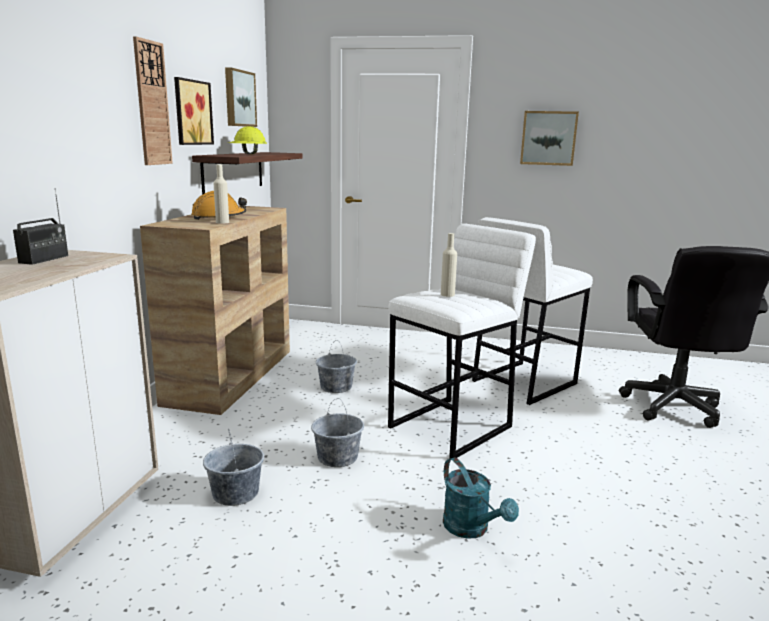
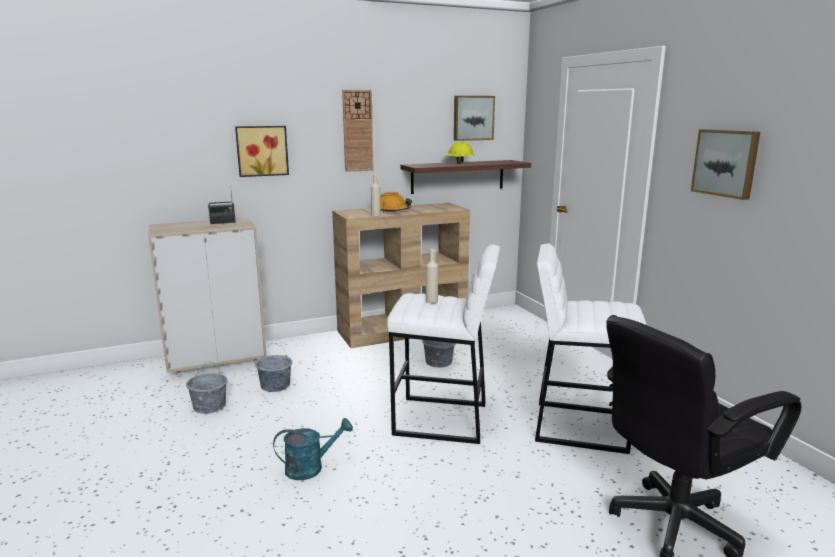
camera: 55 degrees right, 0 degrees up
(191, 112) = (403, 133): picture -> picture (262, 151)
(337, 457) = (345, 397): grey bucket -> grey bucket (209, 406)
(471, 529) = (311, 468): turquoise watering can -> turquoise watering can turned 135 degrees counterclockwise

